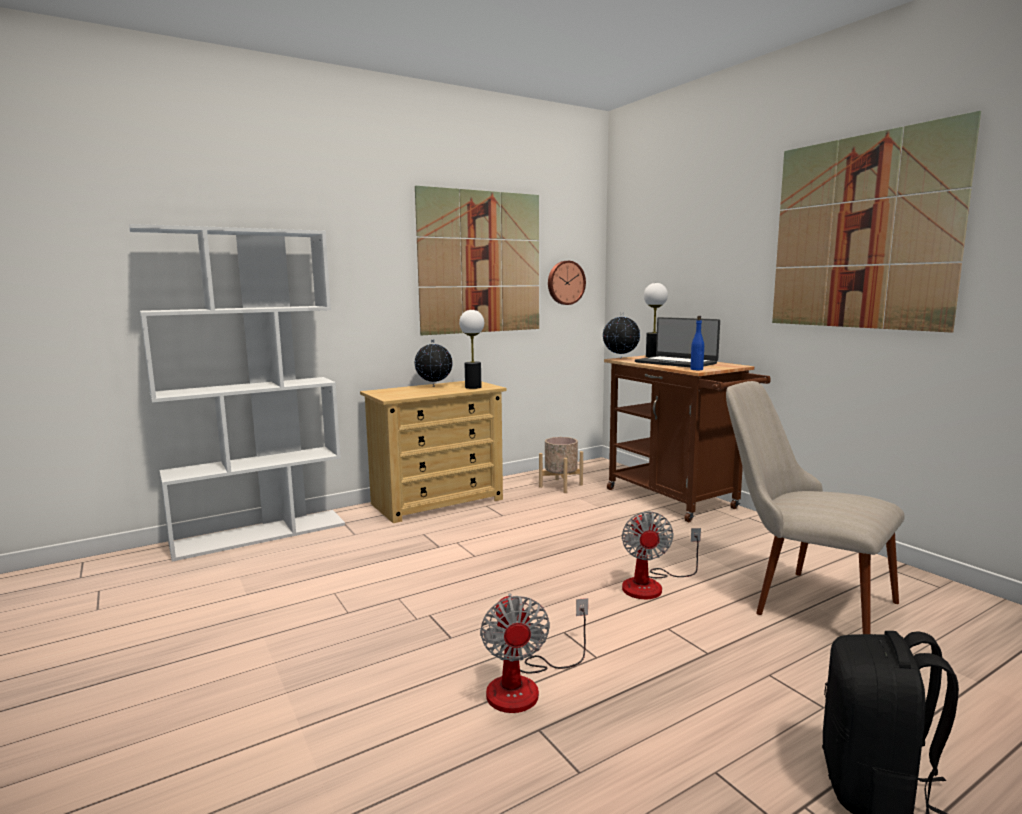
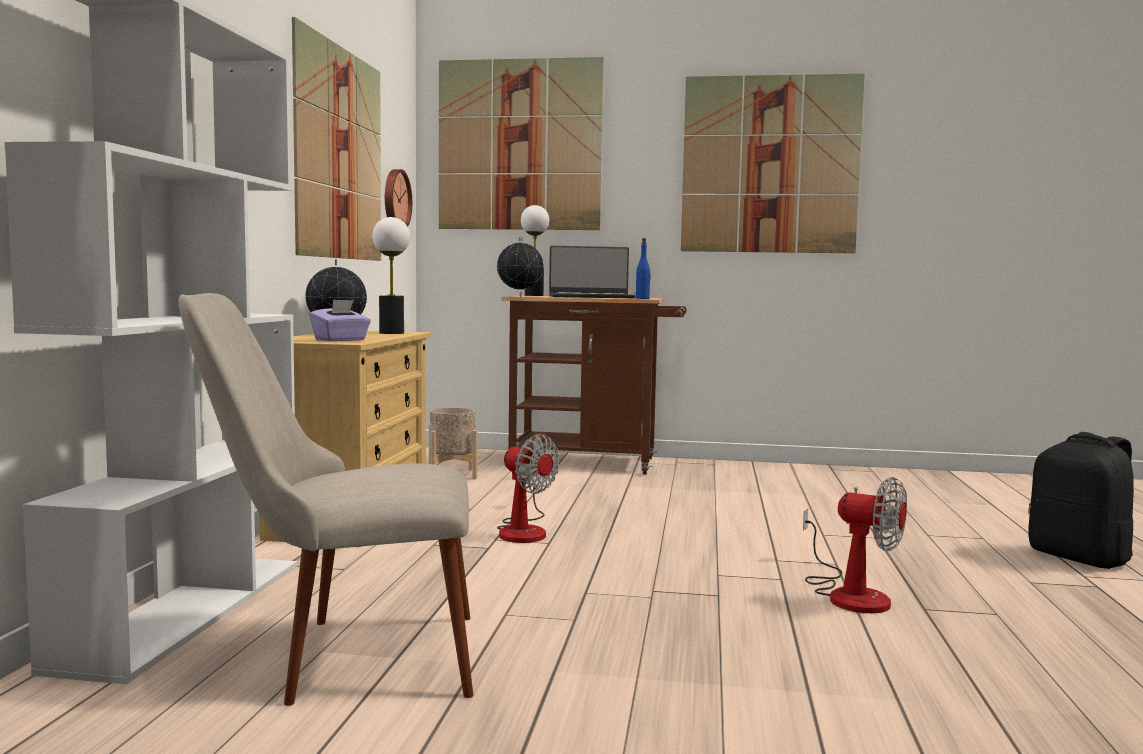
camera: 50 degrees left, 5 degrees down
(400, 394) = (341, 340): none -> purple tissue box
(652, 585) = (741, 516): fan -> fan (524, 530)
(662, 231) = (519, 145): none -> picture
(801, 599) = (837, 496): beige chair -> beige chair (344, 658)

